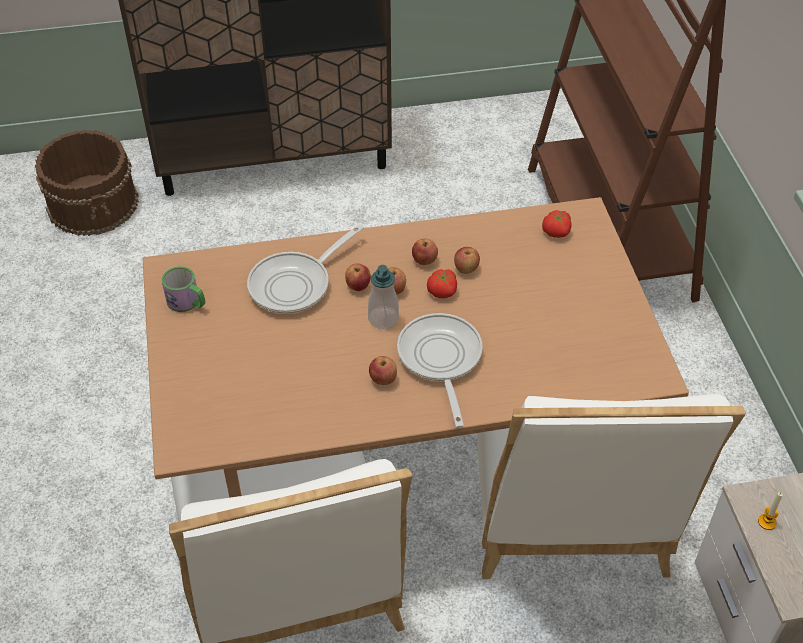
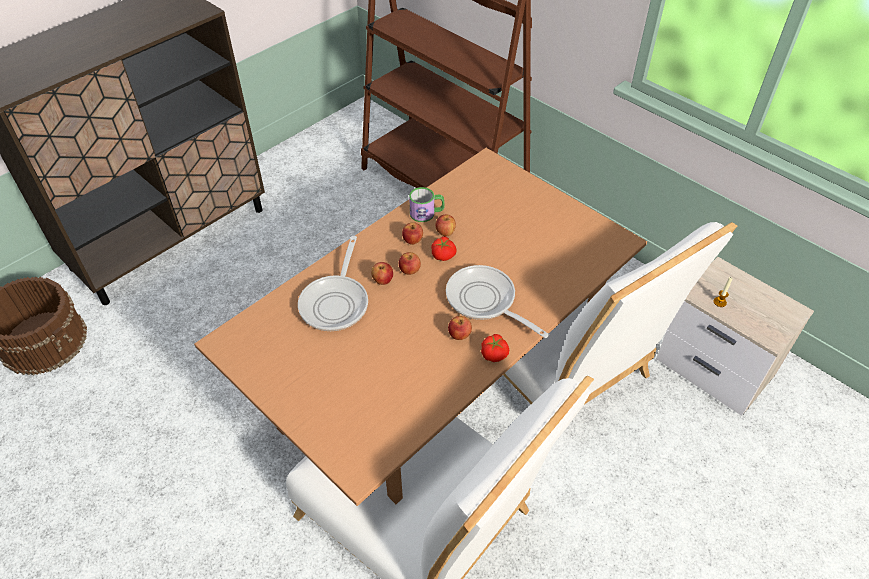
camera: 35 degrees left, 0 degrees up
(187, 302) = (264, 358): mug -> mug (427, 213)
(383, 318) = (421, 293): soap dispenser -> none
(556, 231) = (480, 181): tomato -> tomato (494, 354)

